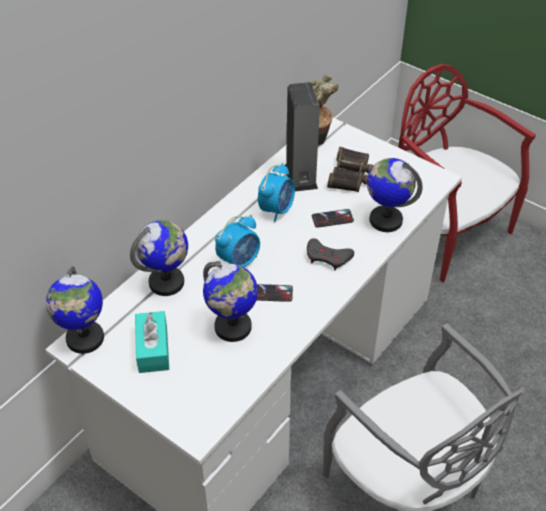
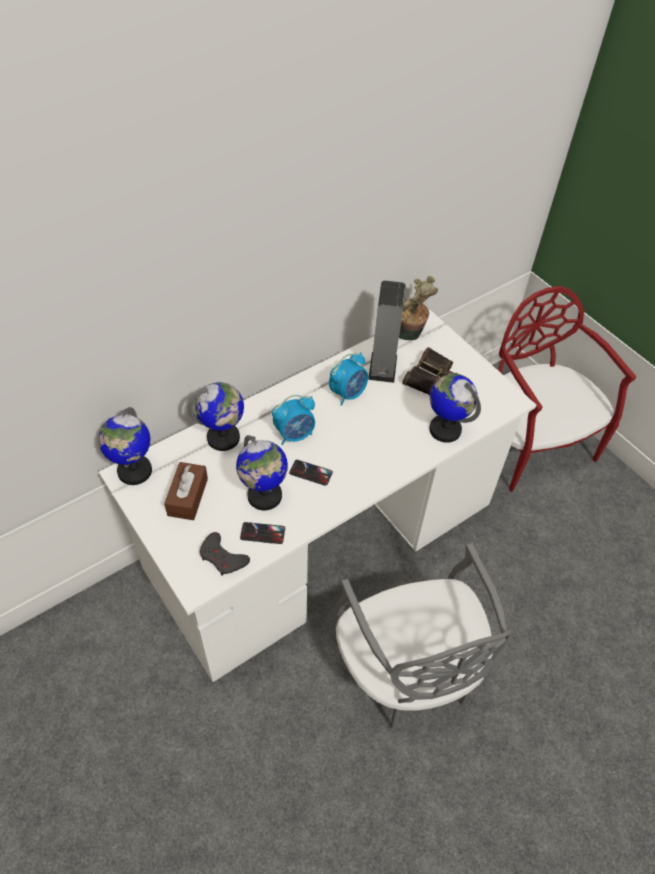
camera: 15 degrees right, 5 degrees up
(153, 349) = (188, 497): turquoise tissue box -> brown tissue box
(328, 257) = (376, 452): grey game controller -> grey game controller (223, 557)
(332, 218) = (395, 415): phone -> phone (262, 533)

